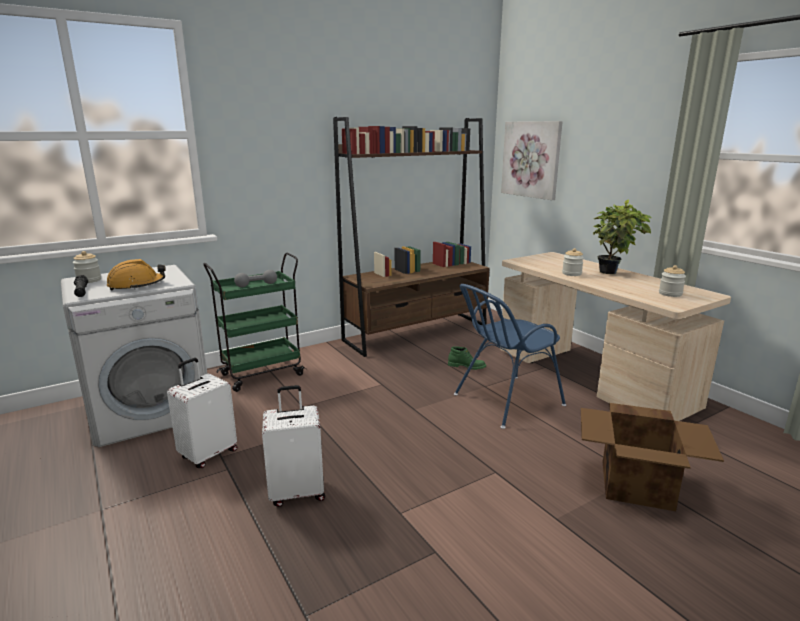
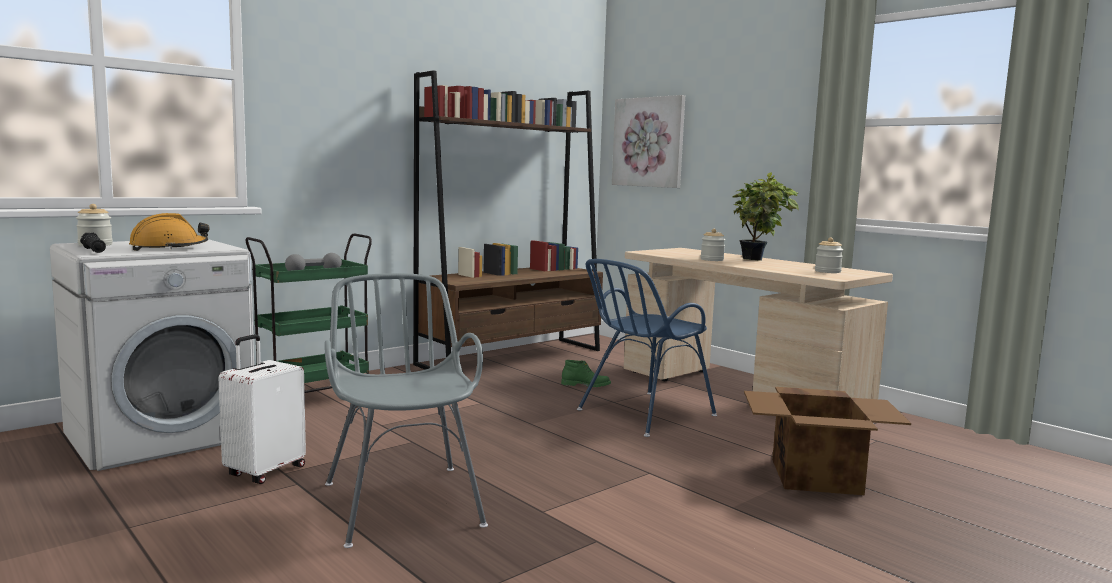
camera: 10 degrees left, 10 degrees down
(297, 492) = (402, 500): white suitcase -> grey chair

